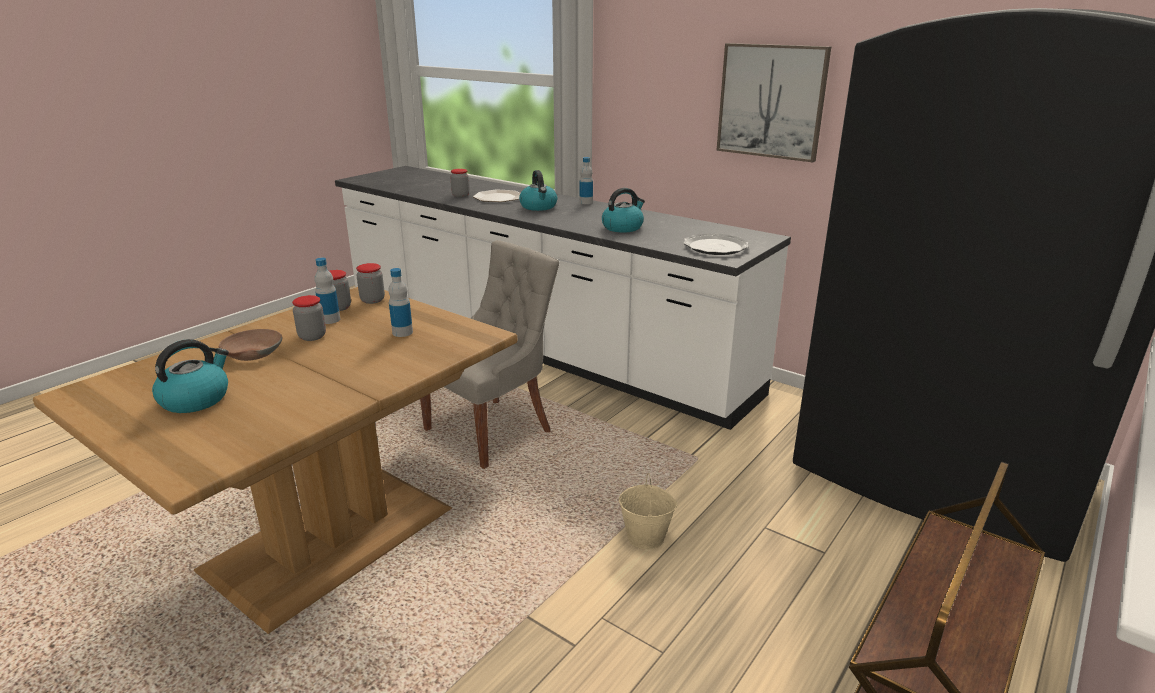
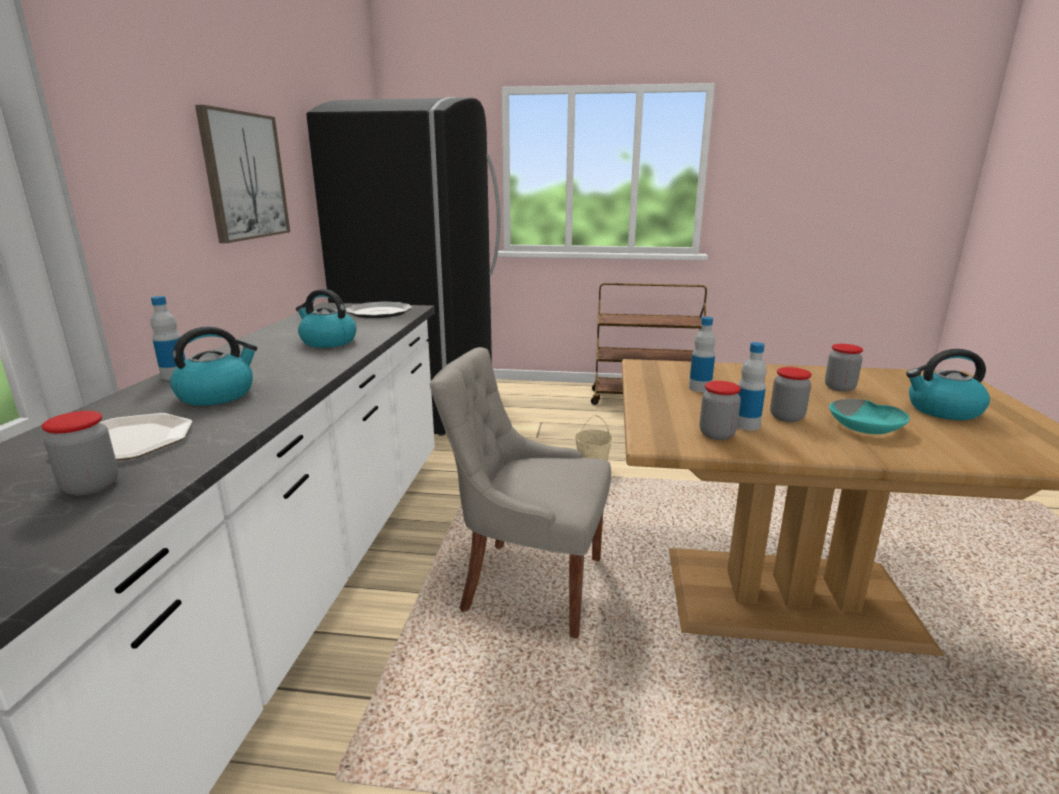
camera: 120 degrees left, 5 degrees down
(252, 353) = (866, 427): brown bowl -> turquoise bowl
(372, 300) = (666, 426): jar -> jar (839, 388)

